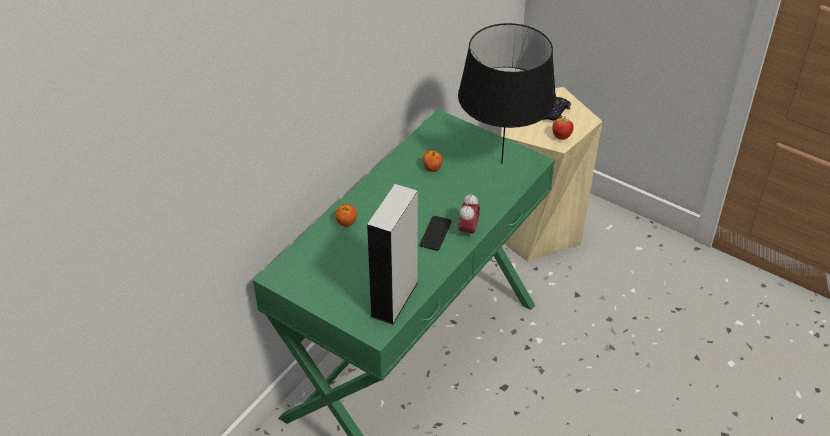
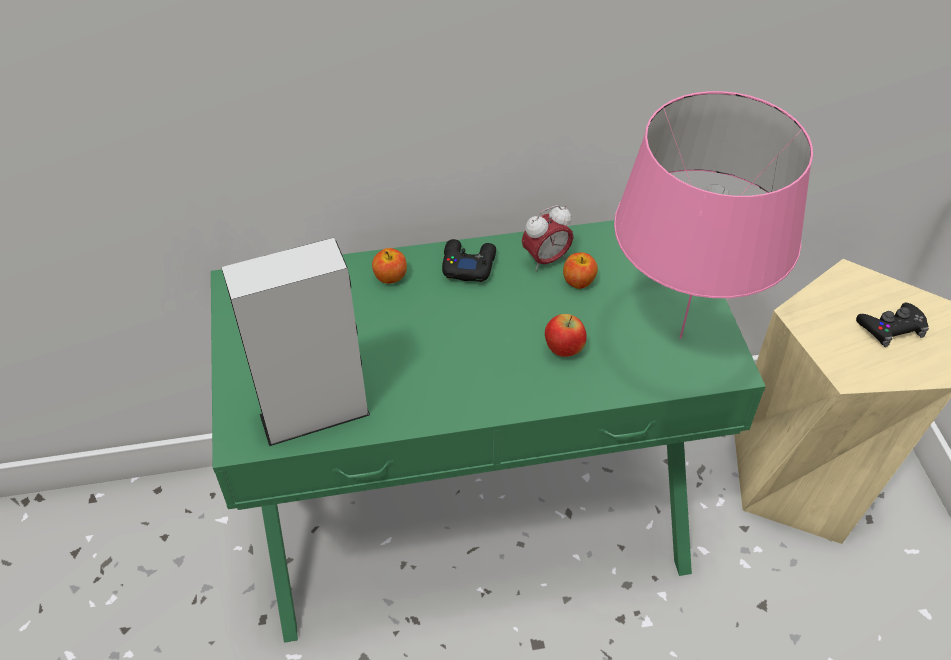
camera: 45 degrees right, 5 degrees up
(374, 193) = (468, 264): none -> black game controller
(435, 233) = (471, 369): phone -> none
(468, 230) = (516, 396): alarm clock -> alarm clock (546, 259)
(501, 163) = (679, 338): black table lamp -> pink table lamp
(561, 137) = (862, 368): apple -> apple (563, 350)

